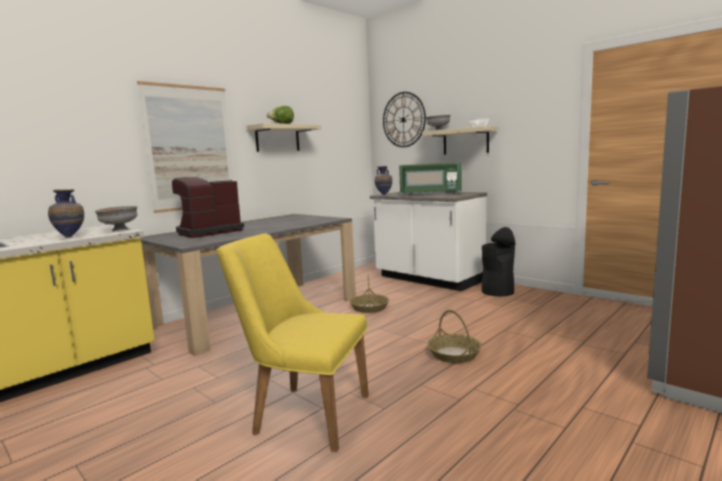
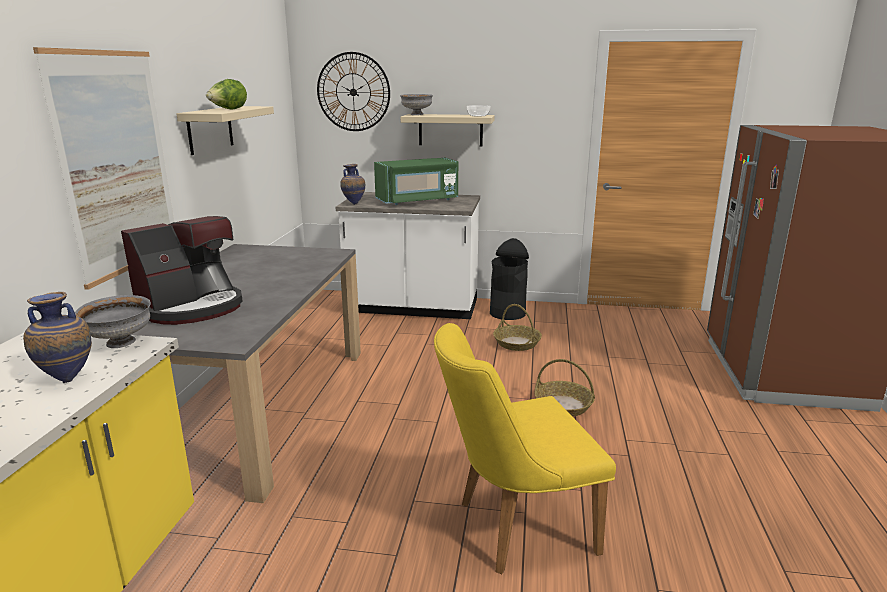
camera: 35 degrees left, 10 degrees up
(208, 232) = (191, 307): coffee machine -> coffee machine turned 150 degrees counterclockwise
(369, 308) = (399, 365): basket -> basket (517, 343)

